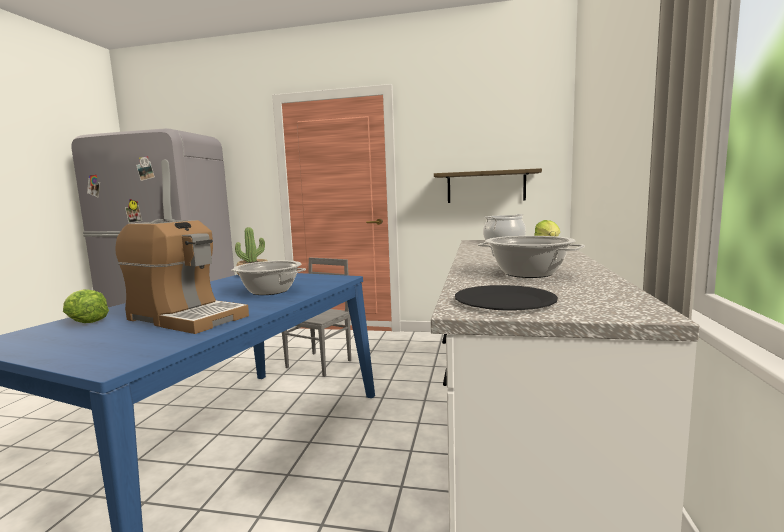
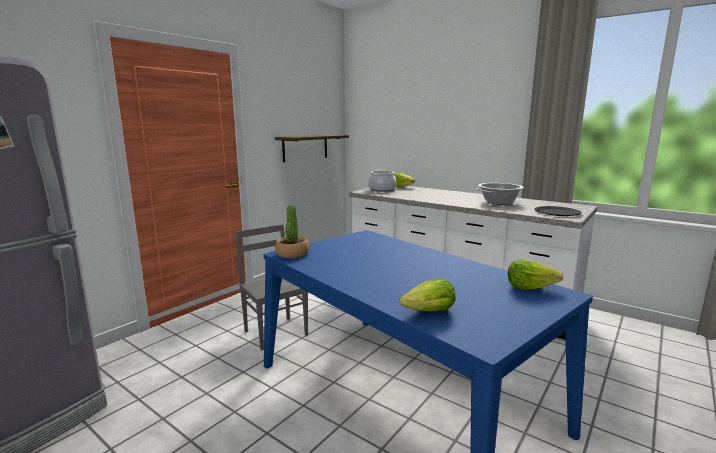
camera: 65 degrees left, 5 degrees up
(146, 347) = (530, 287): none -> lettuce
(186, 318) = (455, 278): coffee machine -> none
(270, 291) = (386, 253): cooking pot -> none

